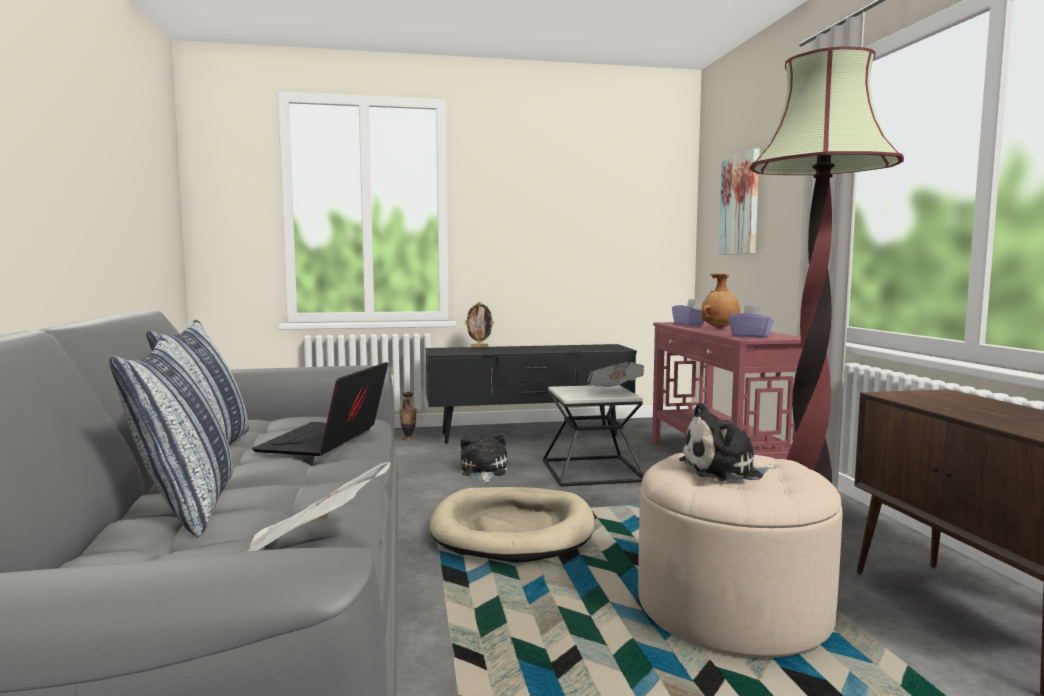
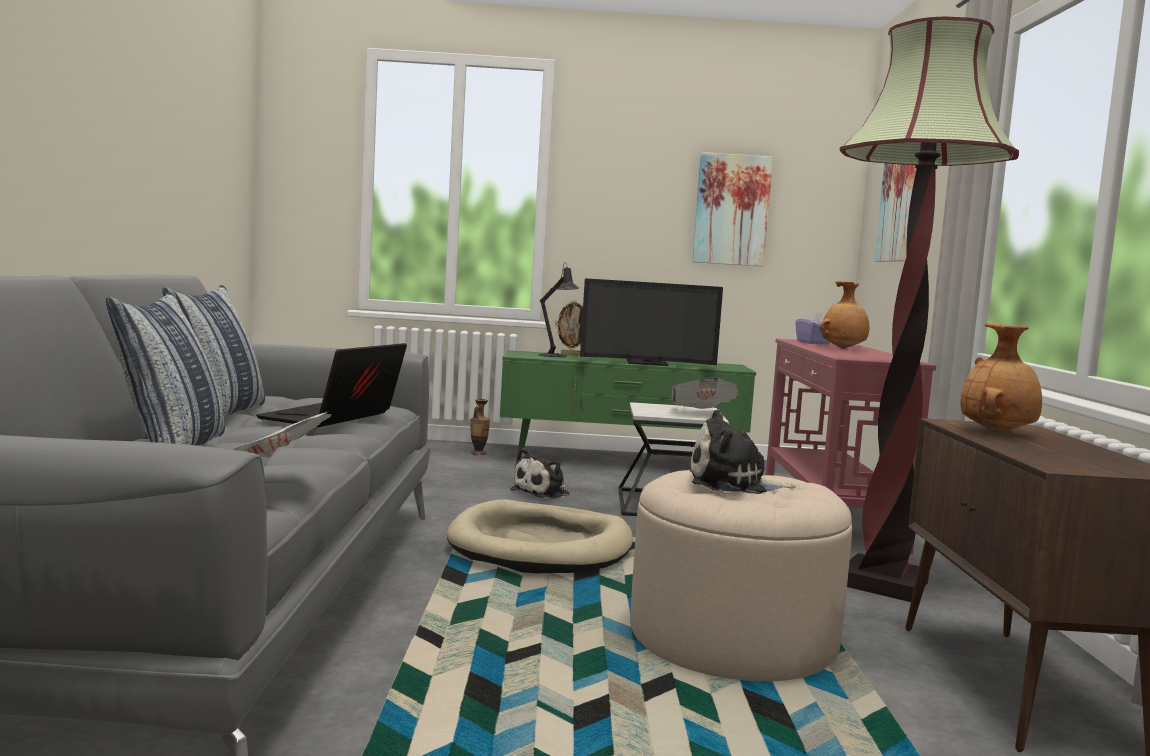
camera: 10 degrees right, 0 degrees up
(469, 350) = (555, 356): none -> black table lamp
(483, 472) = (543, 492): plush toy -> plush toy turned 150 degrees counterclockwise
(529, 435) = (620, 464): black tv stand -> green tv stand
(547, 350) = (646, 363): none -> television
(597, 219) = (731, 210): none -> picture
(750, 336) = (859, 357): purple tissue box -> none
(942, 402) = (998, 432): none -> brown vase

